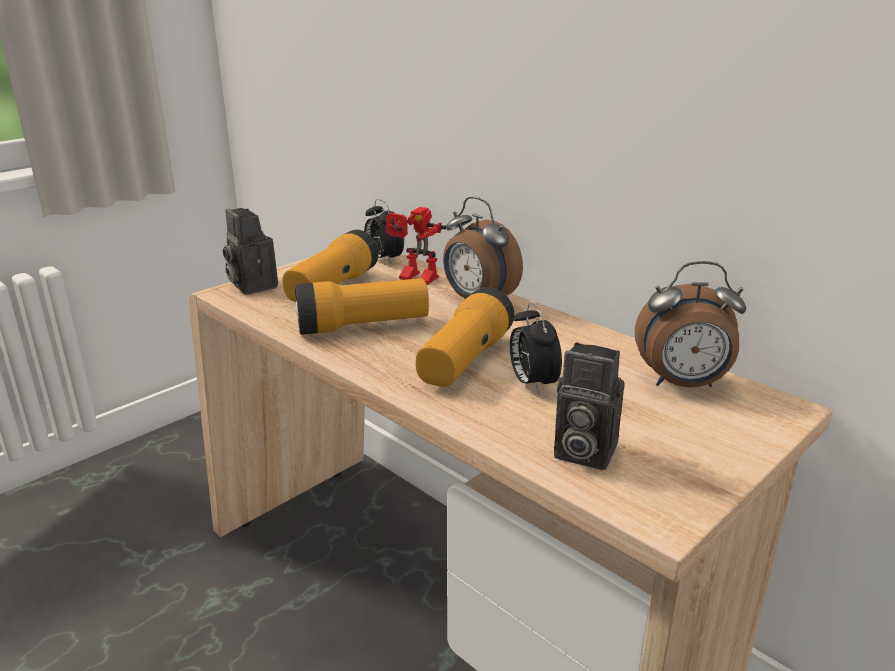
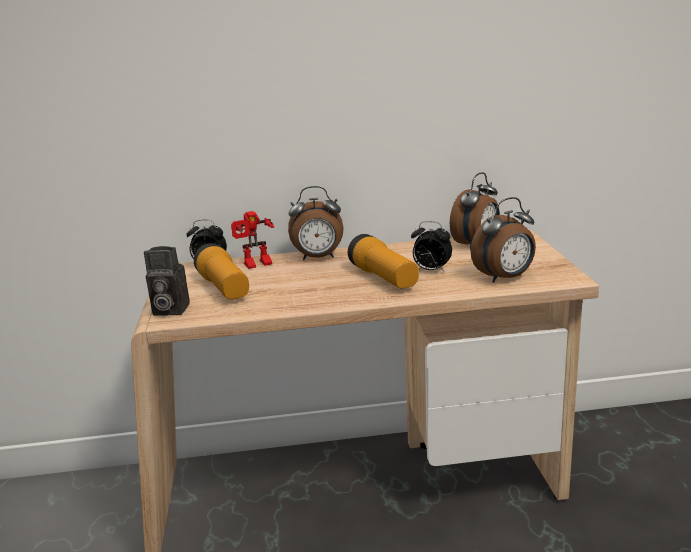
camera: 50 degrees left, 5 degrees down
(362, 326) = (297, 292): flashlight -> none
(581, 452) = (505, 278): camera -> alarm clock

